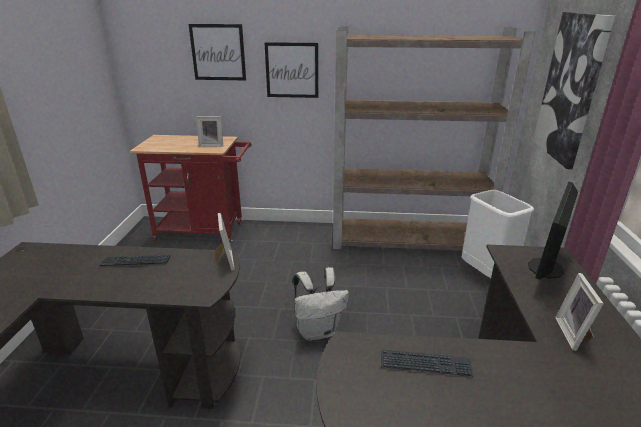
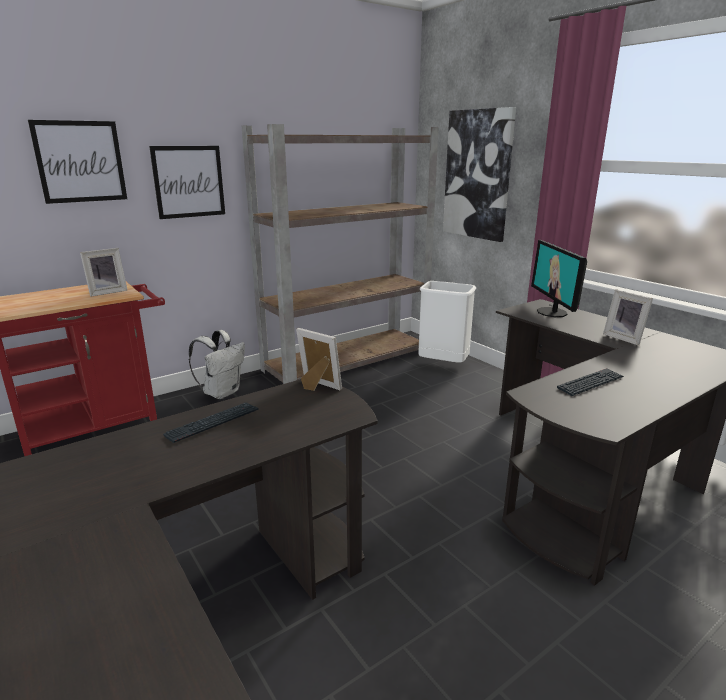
camera: 40 degrees left, 5 degrees down
(318, 331) = (369, 460): white backpack -> white backpack (222, 392)

